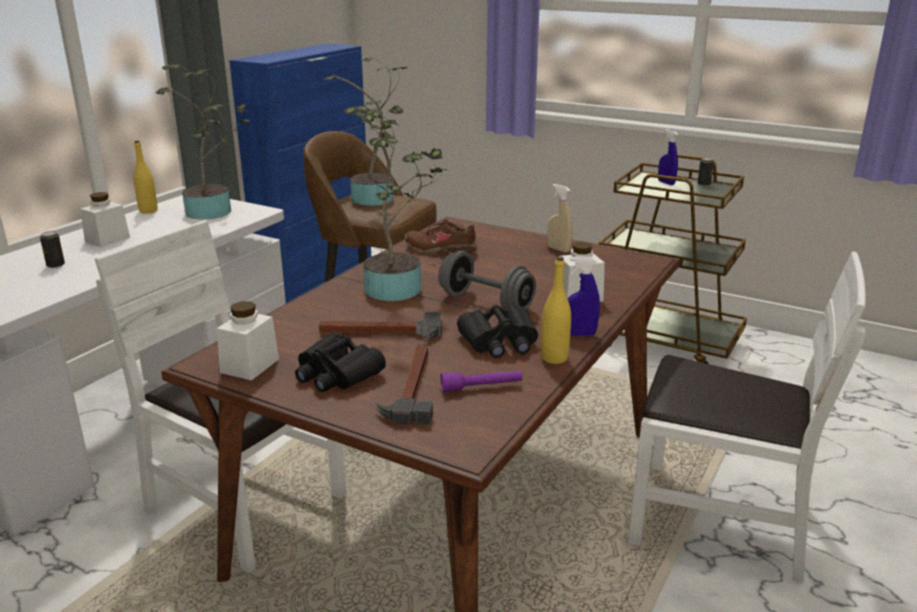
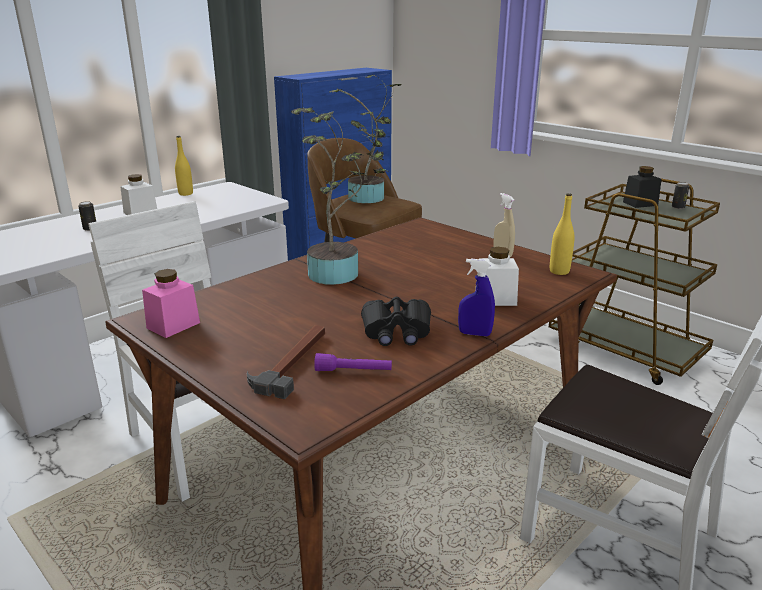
camera: 15 degrees right, 0 degrees up
(214, 211) = (234, 198): potted plant -> none
(250, 366) = (173, 325): white jar -> pink jar
(337, 374) = (237, 342): black binoculars -> none
(380, 333) = (298, 310): hammer -> none
(441, 249) = (396, 244): brown shoe -> none
(486, 303) = (406, 295): grey dumbbell -> none
(554, 358) = (437, 353): yellow bottle -> yellow bottle (559, 271)
(666, 183) = (640, 203): blue spray bottle -> black jar

